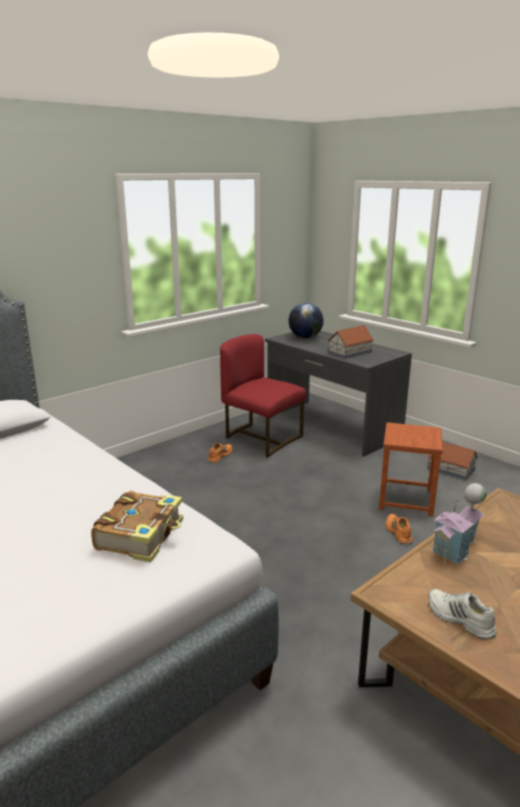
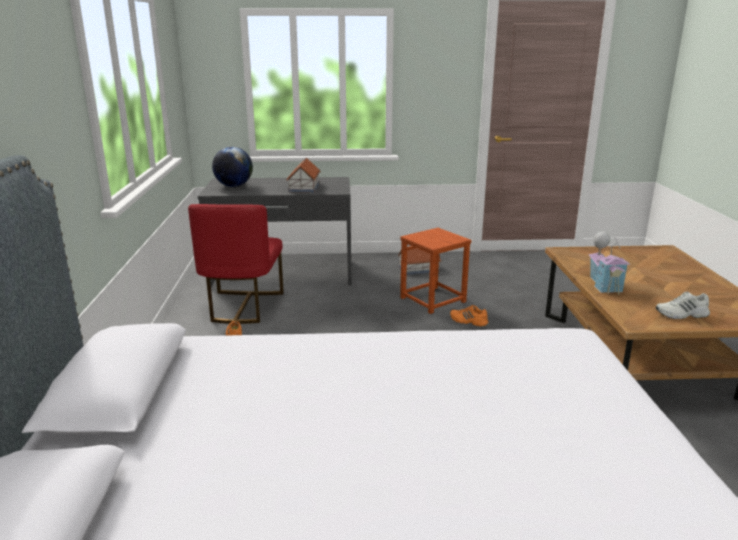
camera: 50 degrees left, 0 degrees up
(142, 535) = (522, 359): book -> none
(261, 438) = (242, 307): red chair -> red chair turned 75 degrees counterclockwise

